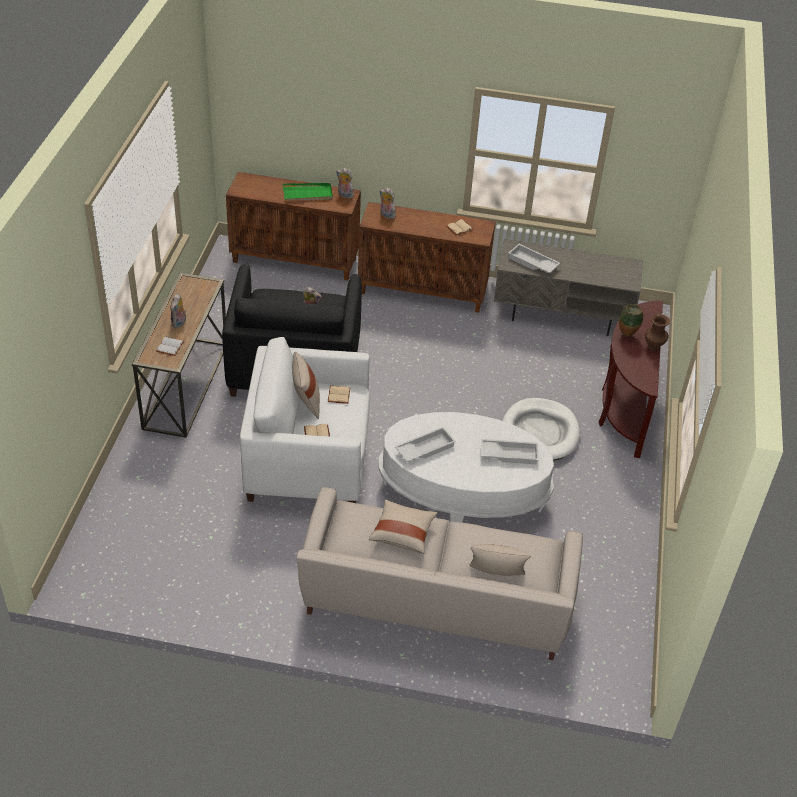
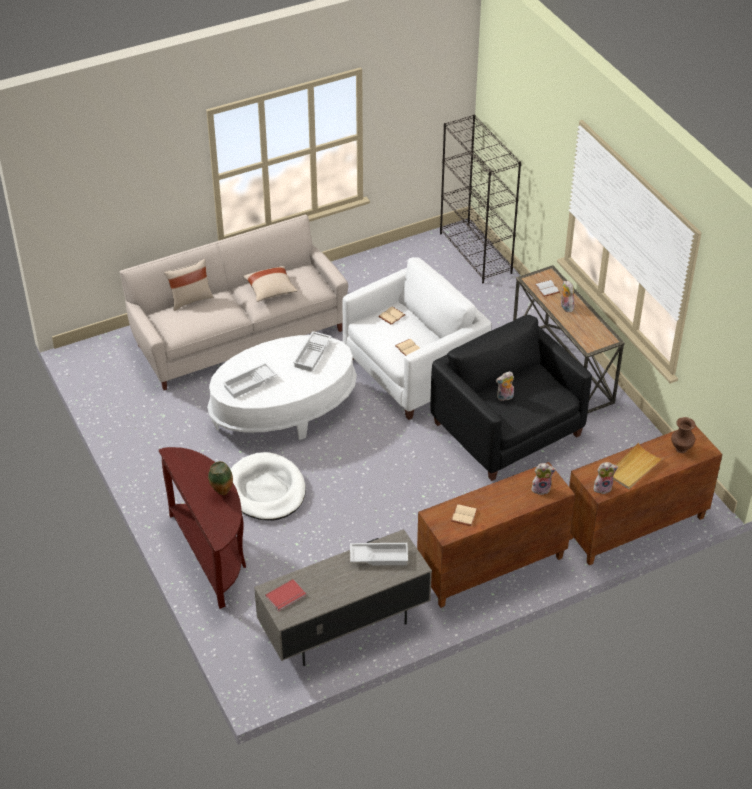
camera: 145 degrees right, 0 degrees up
(93, 546) = (476, 253): none -> black bookcase
(306, 402) = (425, 332): beige pillow -> none
(308, 194) = (633, 468): green tray -> beige tray
(621, 274) = (286, 596): none -> red book
(654, 346) = (191, 495): brown vase -> brown vase (680, 449)

